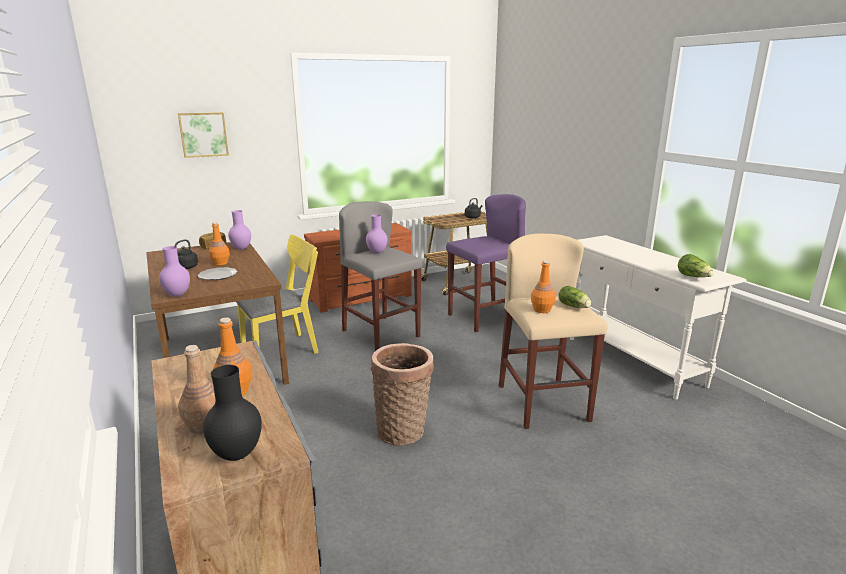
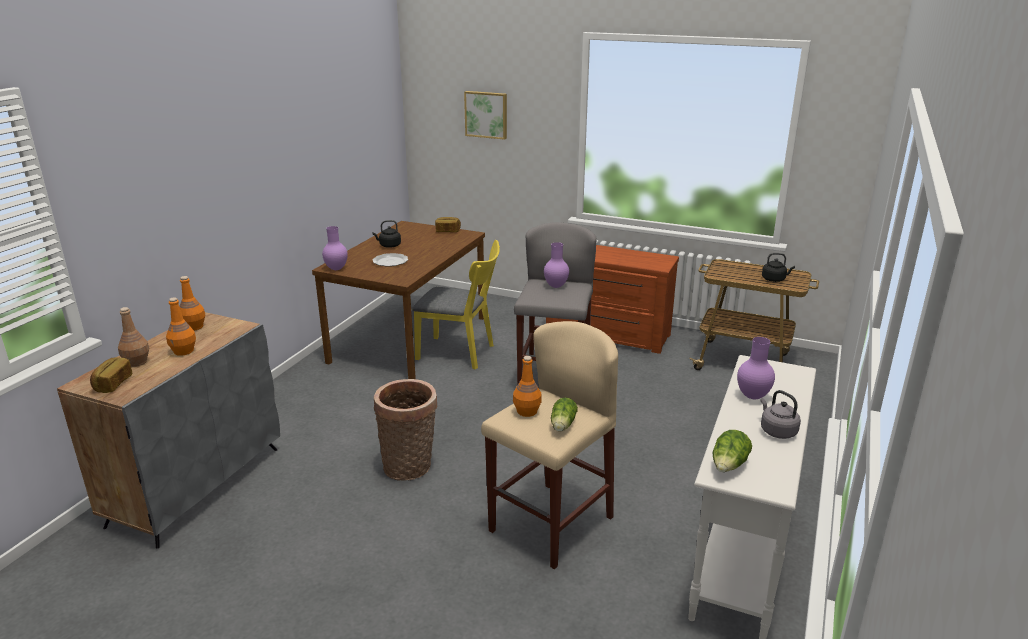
camera: 50 degrees right, 5 degrees up
(220, 263) = (416, 250): orange bottle -> orange bottle (193, 327)
(235, 455) = (112, 384): black vase -> bread
(241, 248) = (459, 240): purple vase -> purple vase (752, 396)
(485, 317) = (685, 414): purple stool -> none
(665, 259) = (776, 431): none -> grey kettle

